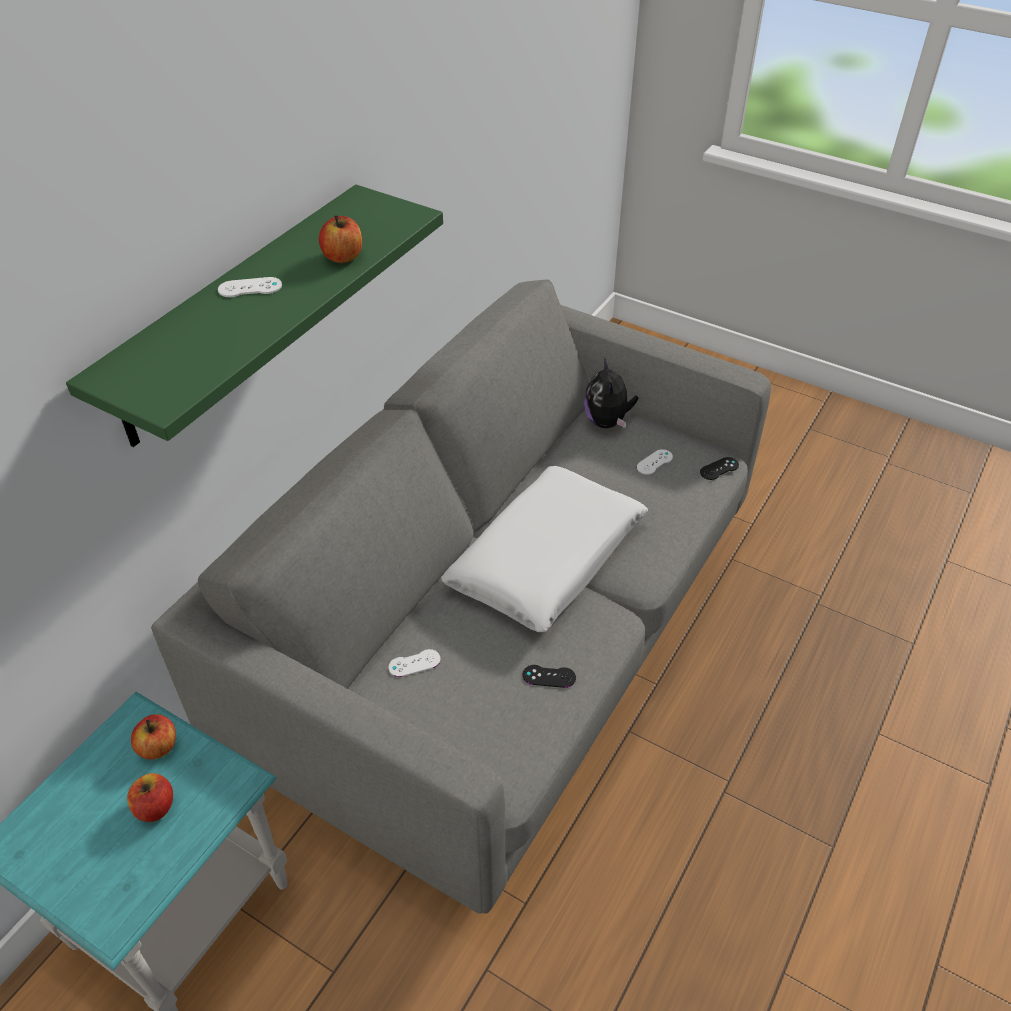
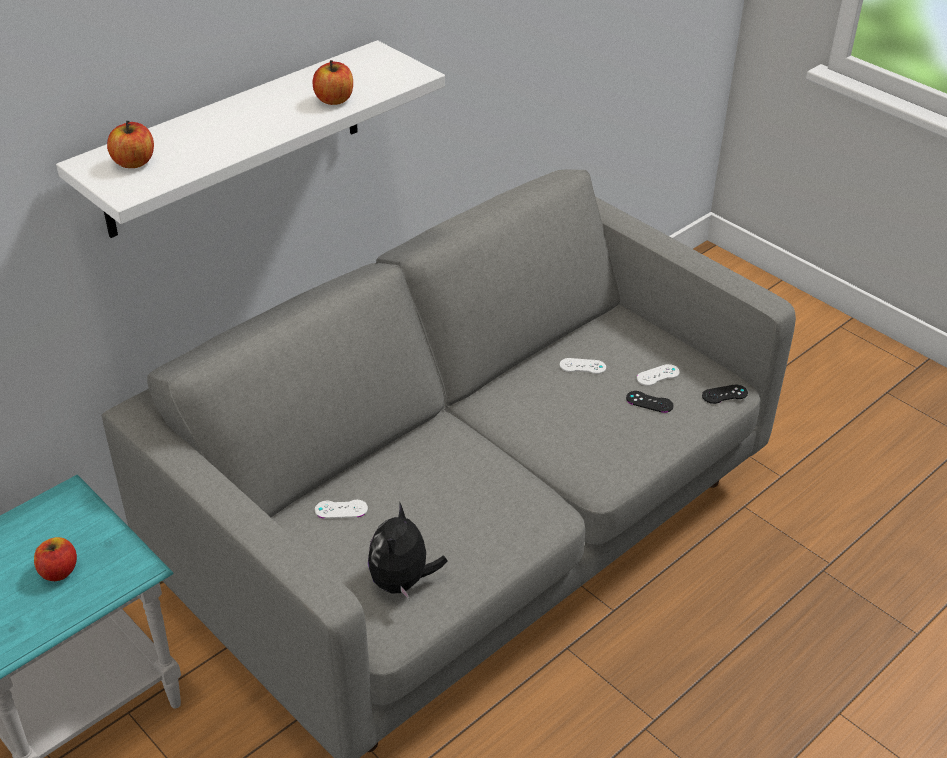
camera: 15 degrees right, 5 degrees down
(158, 747) = (79, 523): apple -> apple (134, 162)
(238, 314) = (234, 139): green shelf -> white shelf
(250, 288) = (240, 113): white game controller -> white game controller (582, 366)
(547, 560) = (508, 445): white pillow -> none
(549, 676) = (466, 549): black game controller -> black game controller (649, 402)
(607, 421) = (624, 328): plush toy -> plush toy (402, 582)

